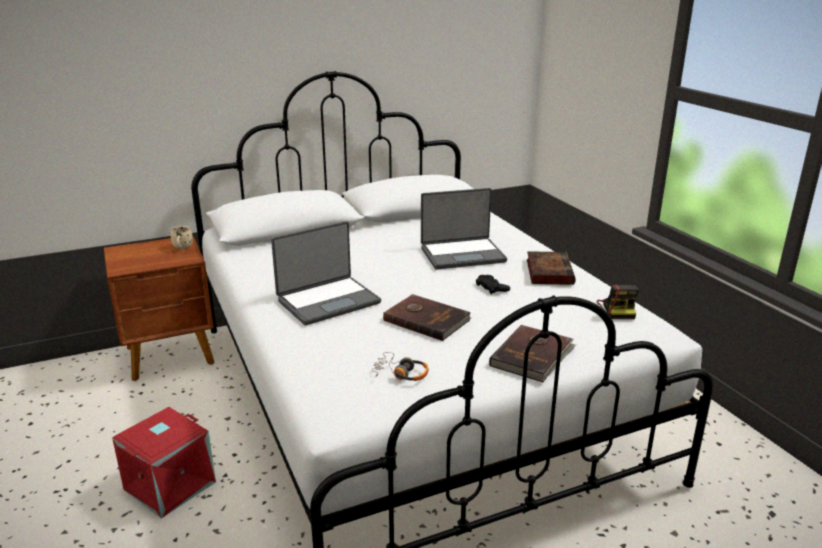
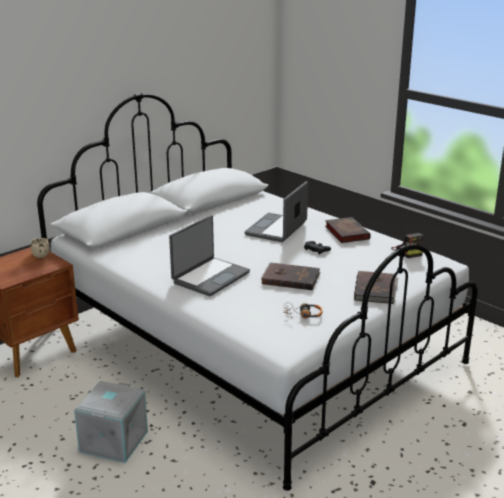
camera: 20 degrees left, 0 degrees up
(169, 485) = (113, 441): red storage box -> grey storage box
(462, 254) = (277, 229): laptop -> laptop turned 150 degrees clockwise

